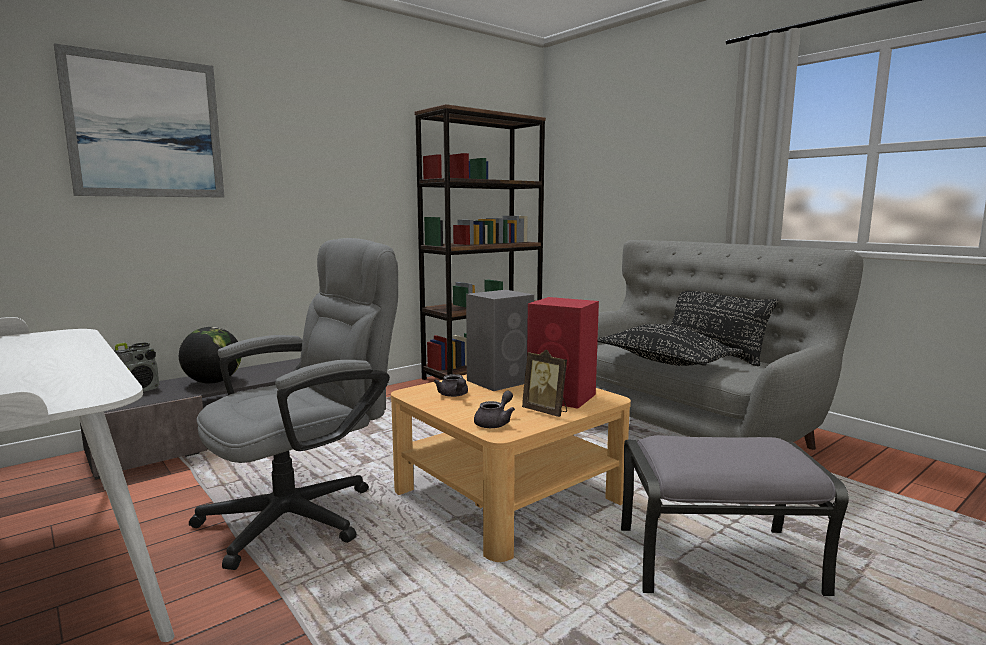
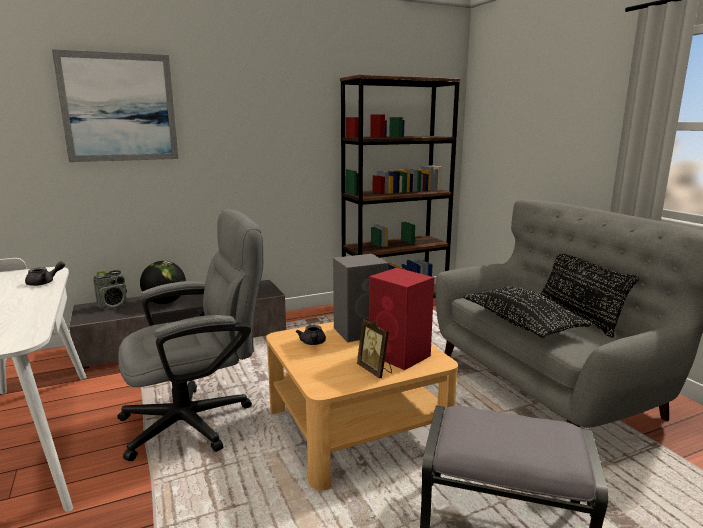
camera: 15 degrees right, 5 degrees up
(495, 423) = (326, 377): grey teapot -> grey teapot (44, 282)

